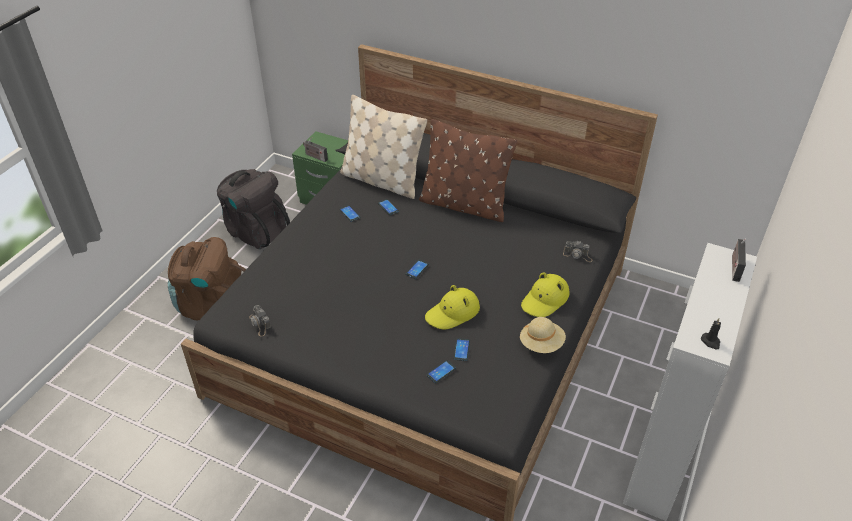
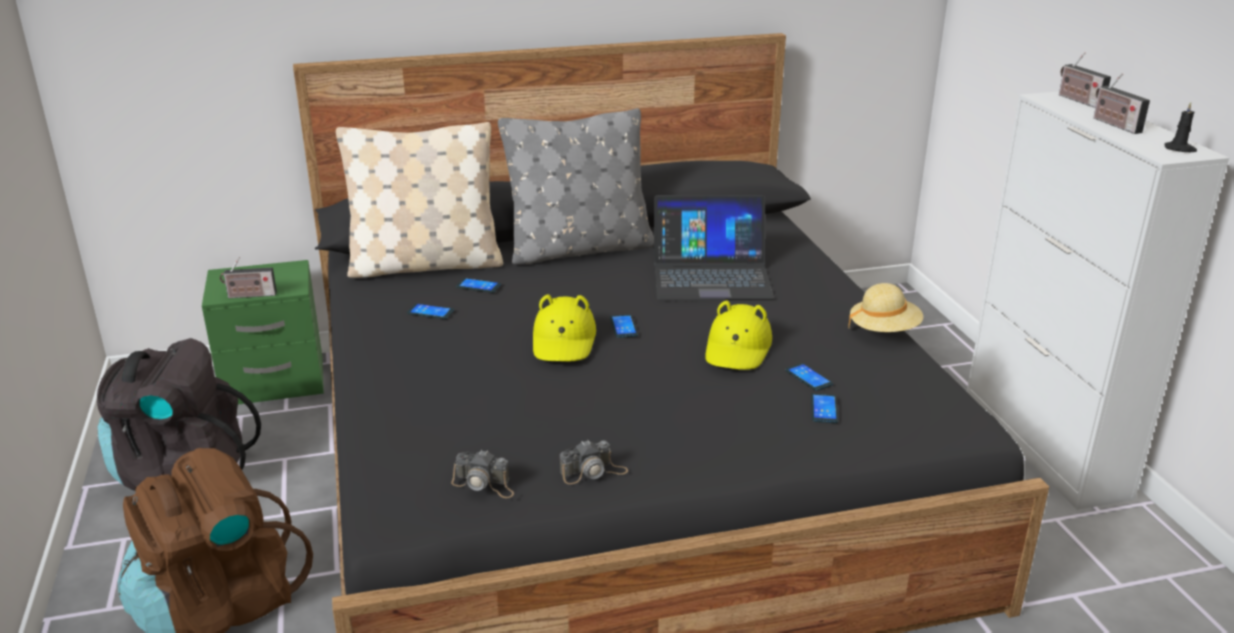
camera: 40 degrees left, 15 degrees down
(464, 205) = (579, 249): brown pillow -> grey pillow
(503, 258) = (711, 276): none -> laptop
(545, 300) = (820, 292): yellow hat -> yellow hat (564, 341)
(578, 255) = (786, 242): camera -> camera (593, 472)
(713, 300) = (1114, 124): none -> radio

